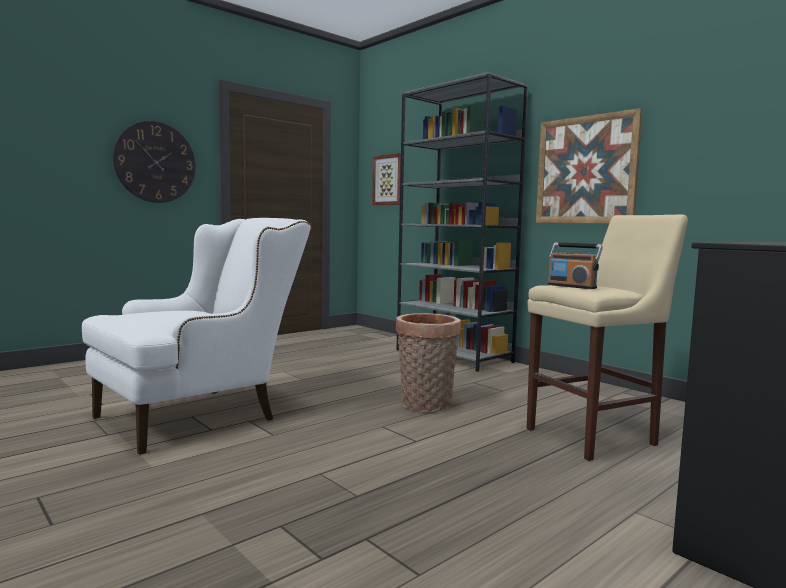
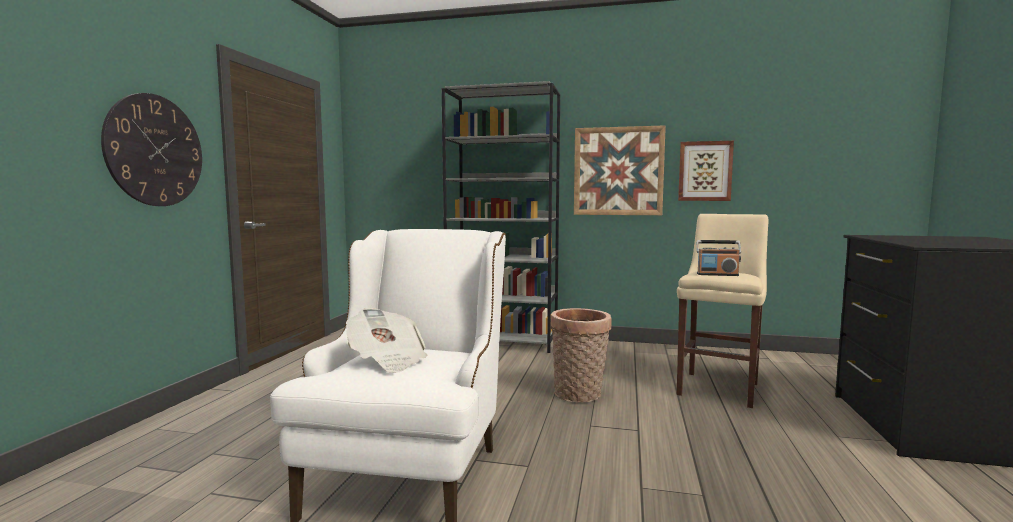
camera: 35 degrees left, 0 degrees up
(160, 312) = (387, 360): none -> newspaper
(388, 180) = (390, 171): picture -> picture (705, 171)

